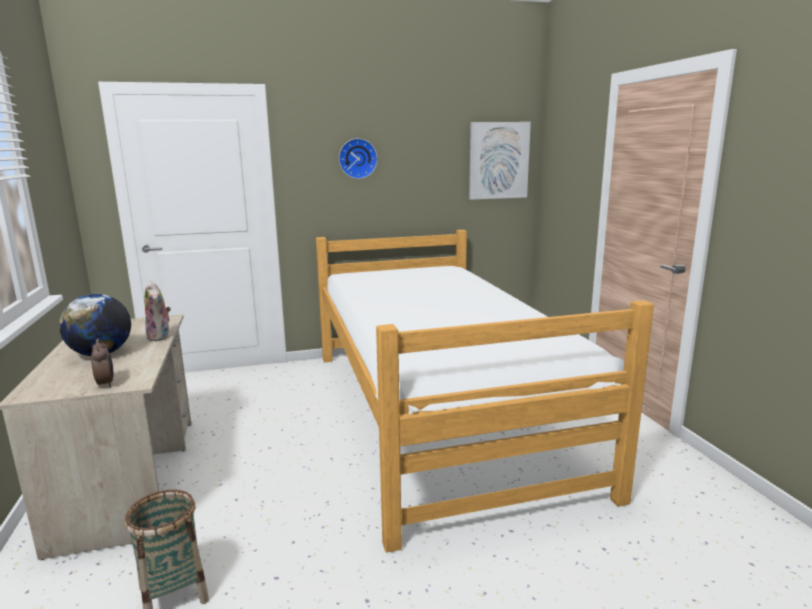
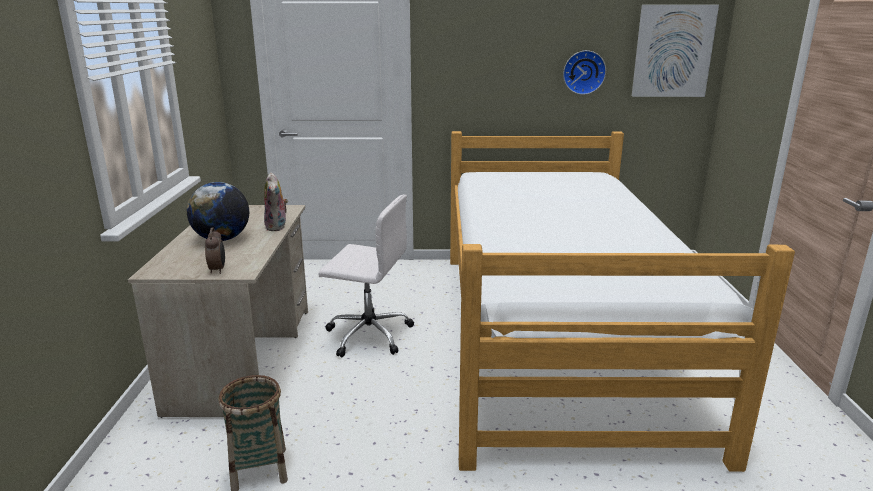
camera: 15 degrees right, 5 degrees up
(259, 437) = (368, 334): none -> white office chair
(357, 158) = (503, 46): wall clock -> wall clock (583, 72)

